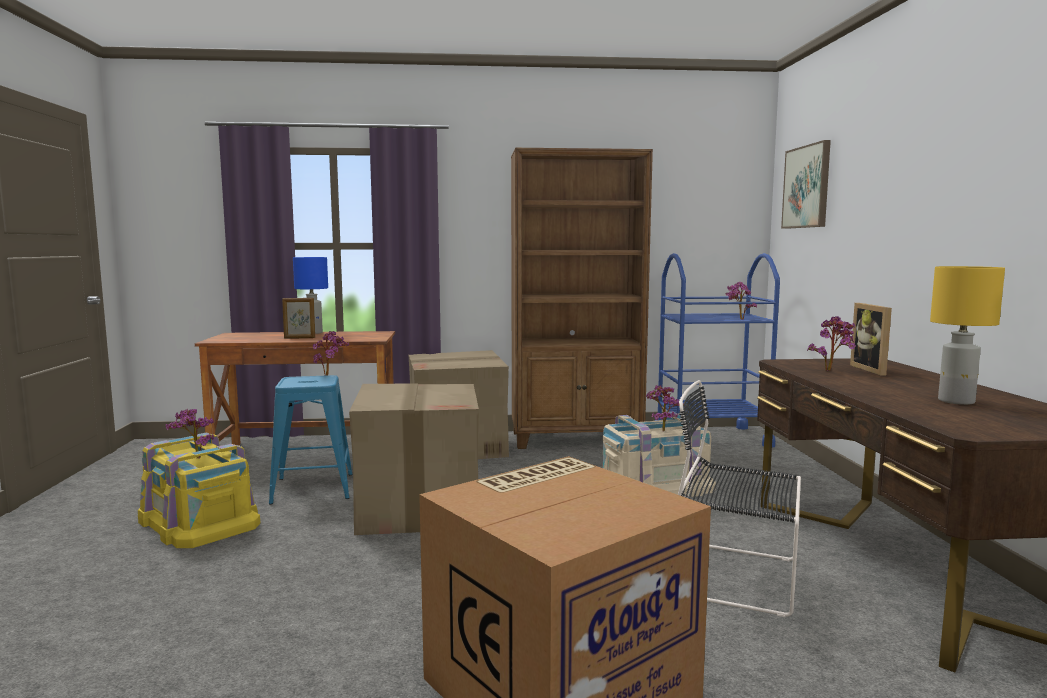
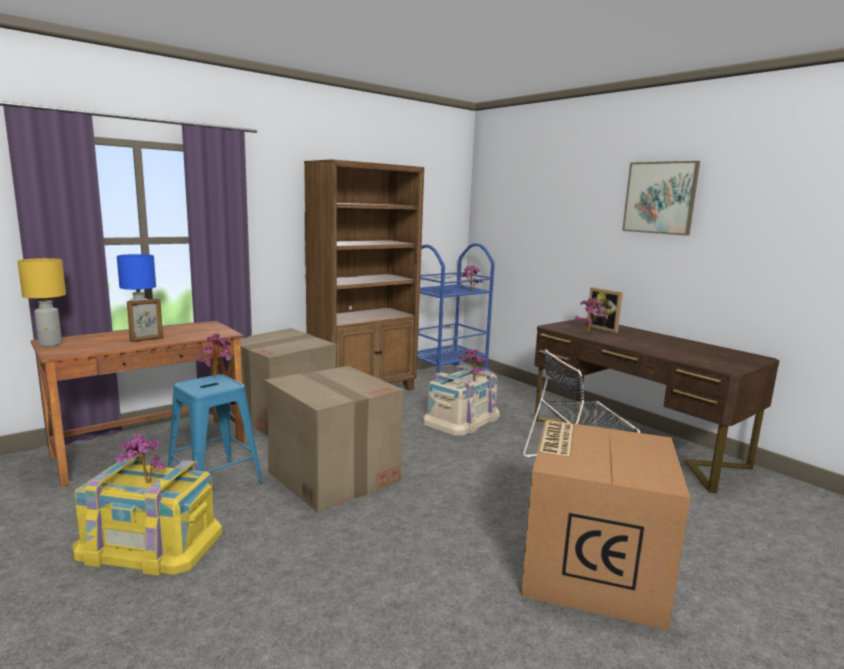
camera: 35 degrees left, 5 degrees up
(807, 187) = (509, 199): picture -> picture (660, 198)
(957, 401) = (682, 348): yellow table lamp -> yellow table lamp (51, 344)

